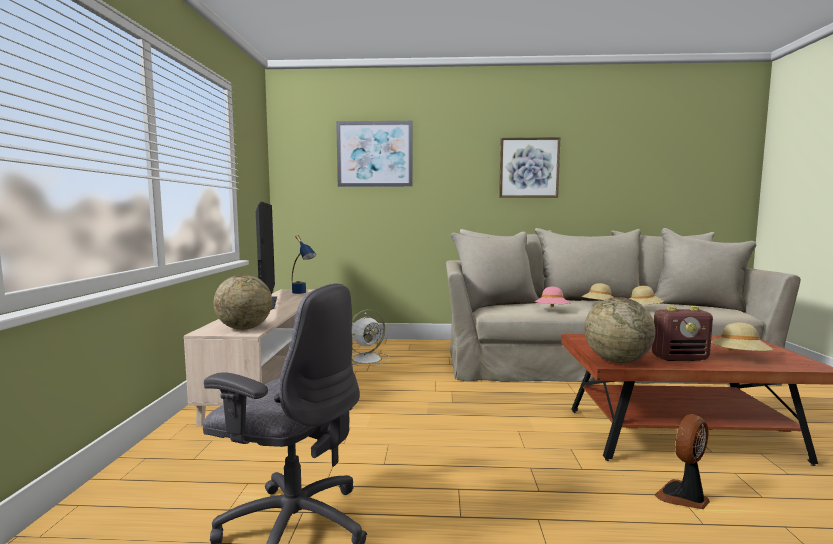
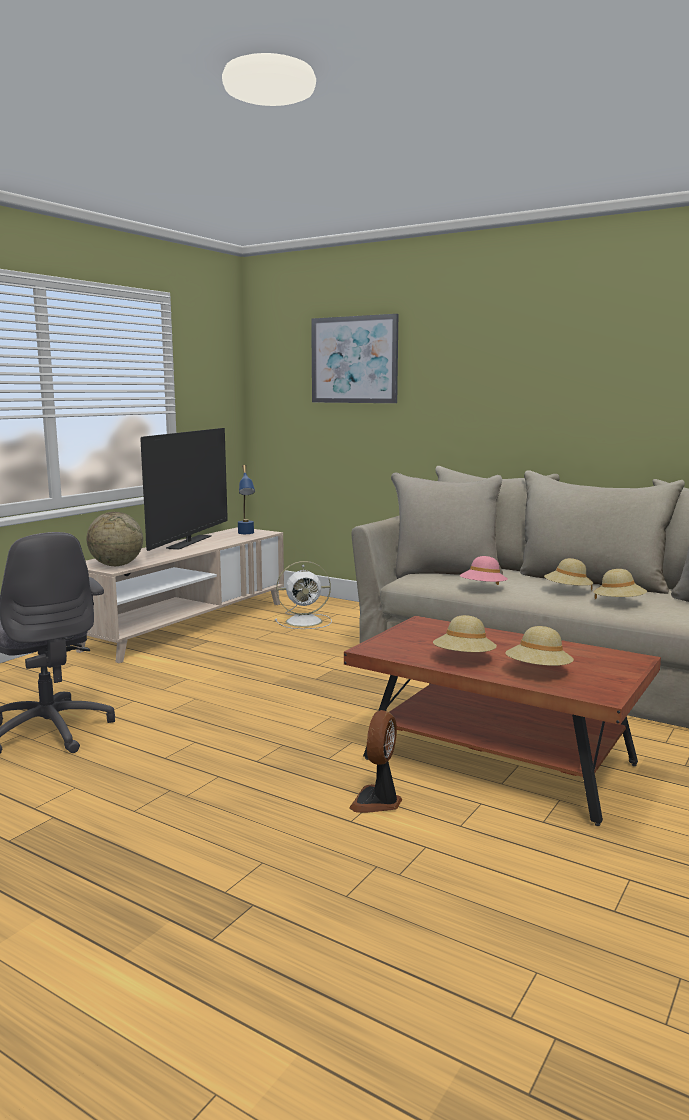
camera: 30 degrees right, 5 degrees up
(529, 168) = (550, 377): picture -> none
(617, 361) = (385, 649): globe -> none
(680, 358) = (464, 659): radio -> beige hat
(684, 497) = (377, 802): fan -> fan turned 60 degrees counterclockwise

